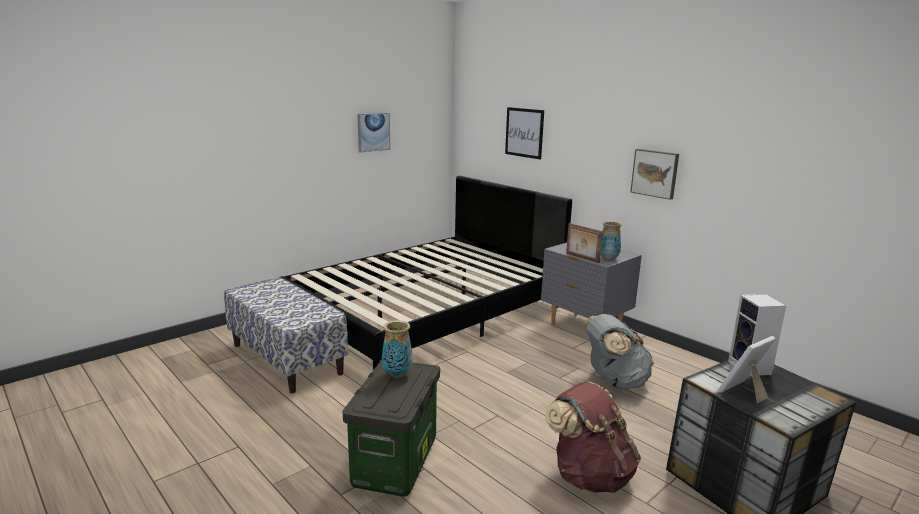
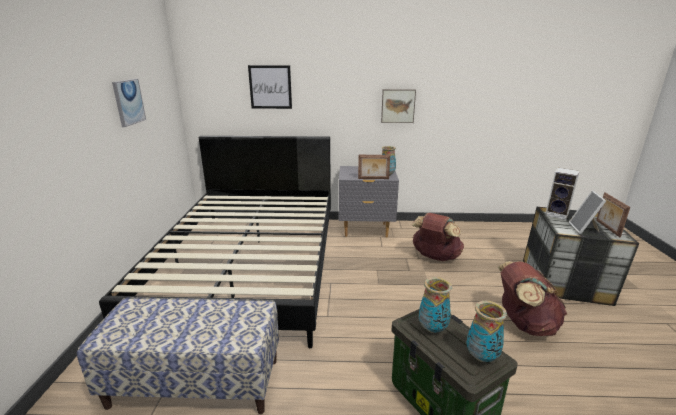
camera: 45 degrees left, 5 degrees up
(390, 403) = (481, 356): none -> vase
(614, 381) = (435, 257): grey backpack -> brown backpack
(789, 408) = (606, 228): none -> picture frame

